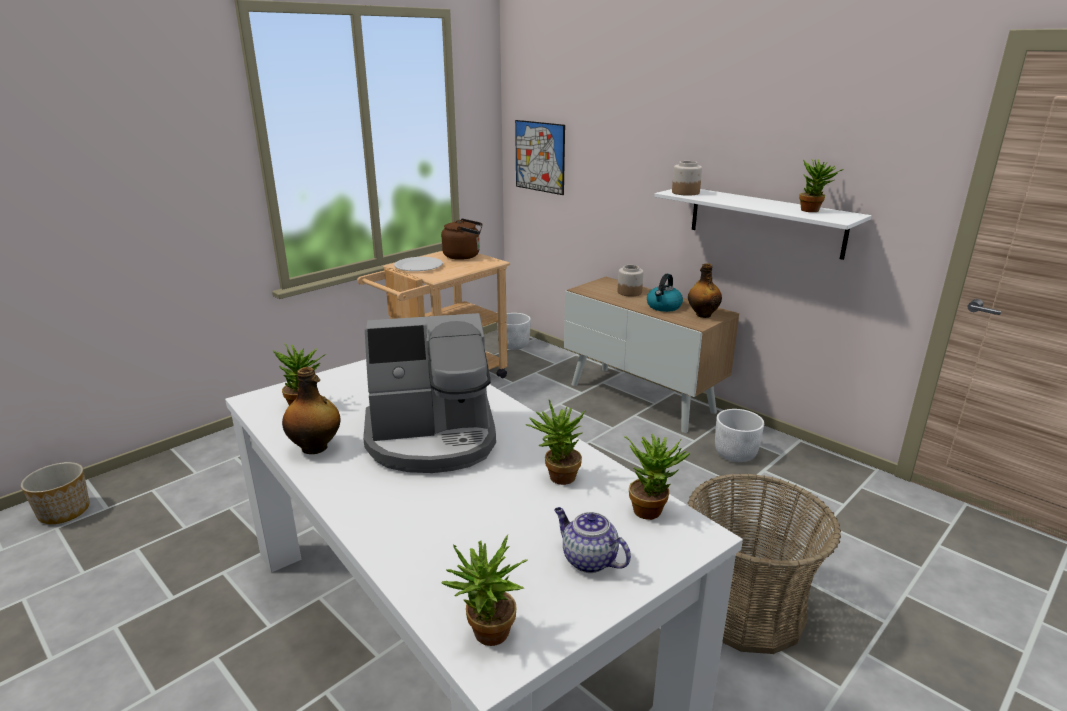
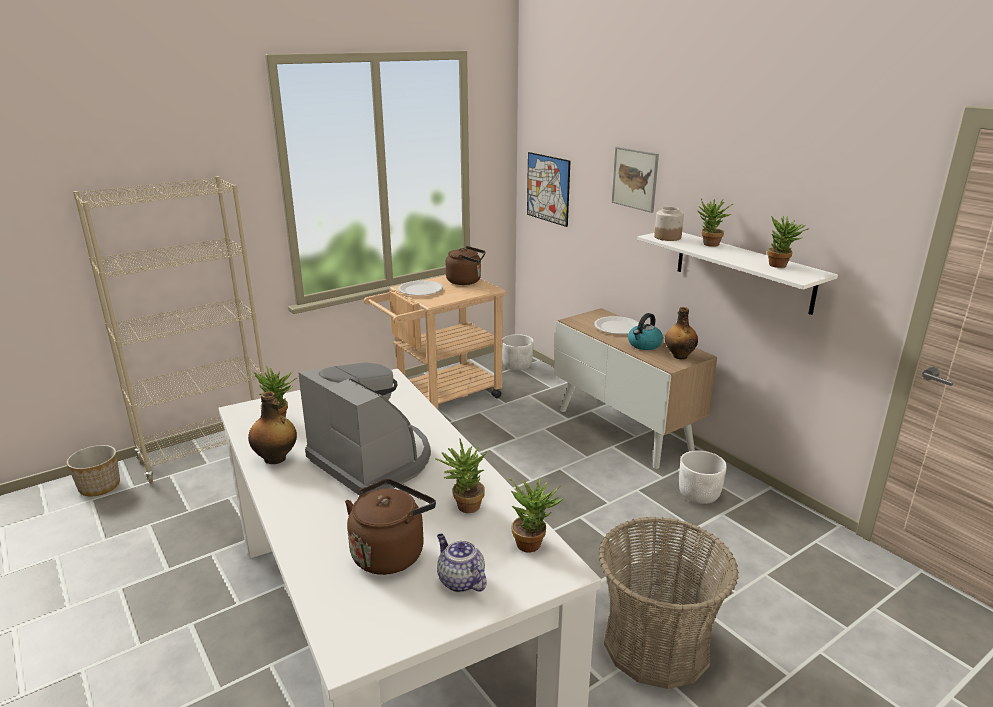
camera: 10 degrees right, 0 degrees up
(193, 461) = (208, 453): none -> beige bookcase
(432, 439) = (373, 460): coffee machine -> coffee machine turned 135 degrees counterclockwise
(486, 637) = (353, 633): potted plant -> potted plant (709, 245)
(493, 537) = (390, 552): none -> brown kettle
(629, 292) = (617, 327): jar -> white plate
(640, 137) = (635, 179): none -> picture

